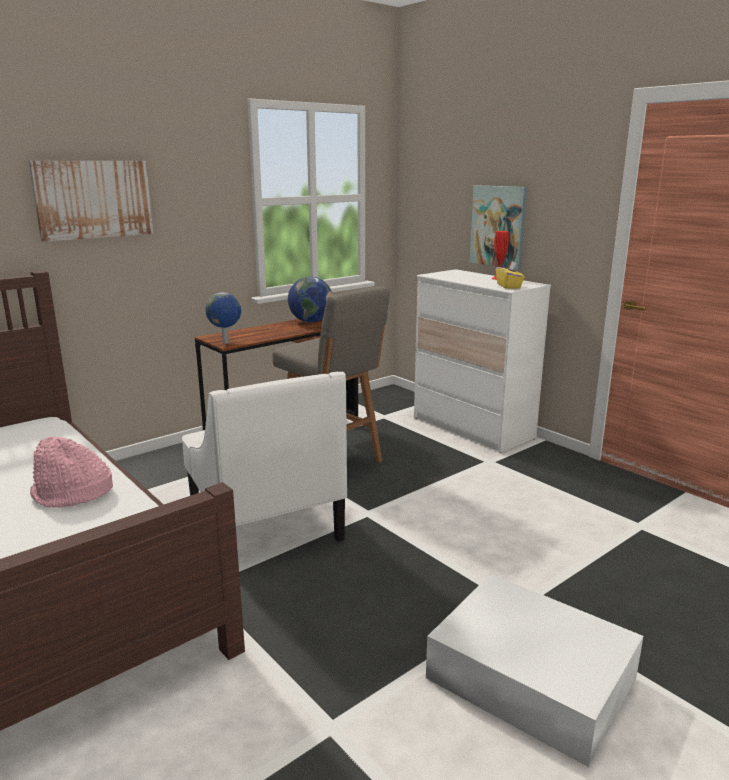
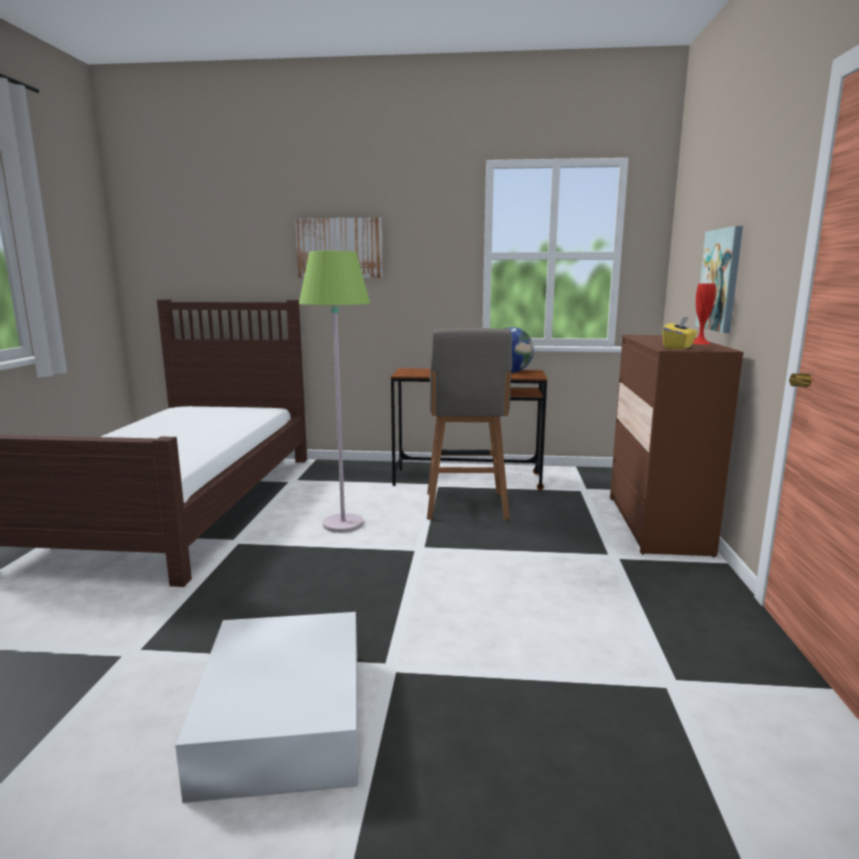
camera: 45 degrees right, 5 degrees down
(72, 494) = (187, 442): pink hat -> none
(226, 343) = (404, 373): globe -> none
(263, 522) = (342, 524): white armchair -> green floor lamp
(472, 428) = (657, 525): white dresser -> brown dresser

